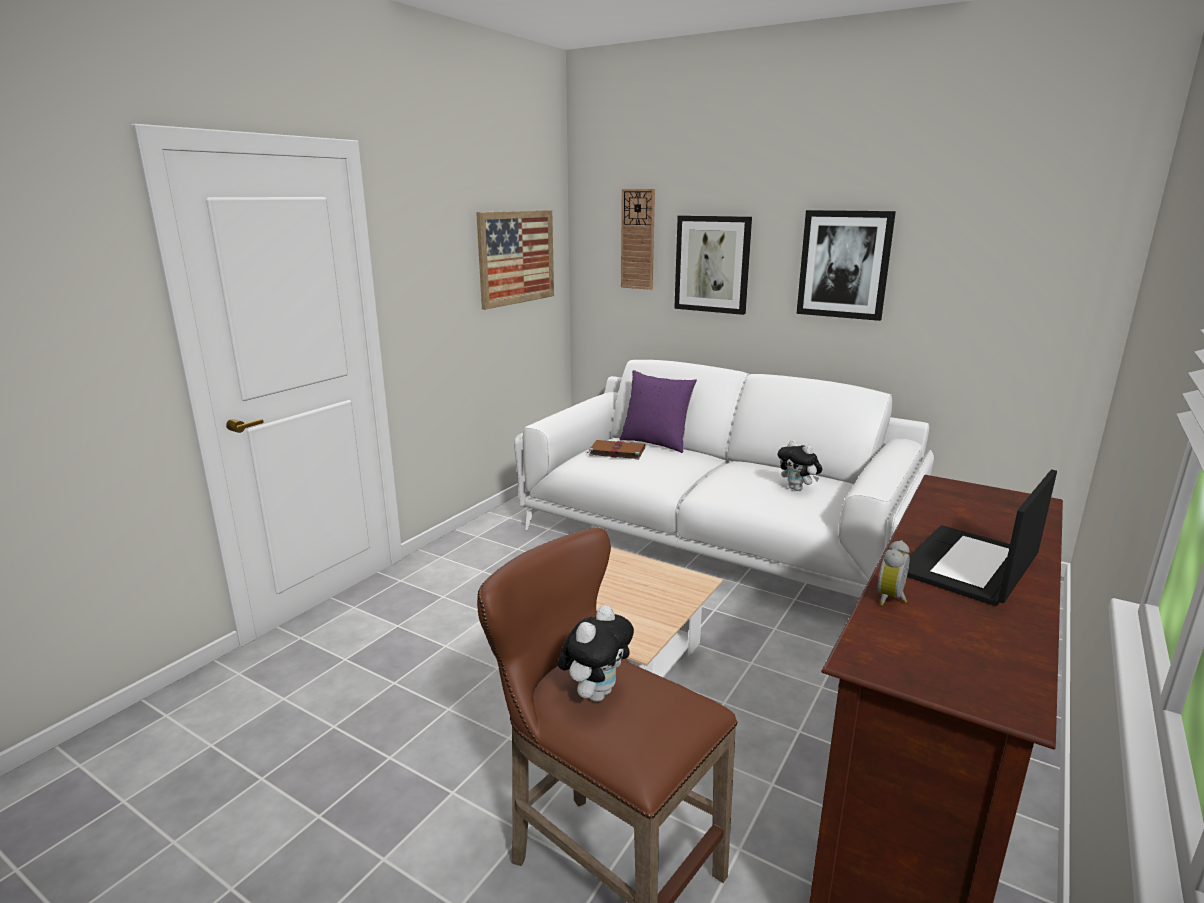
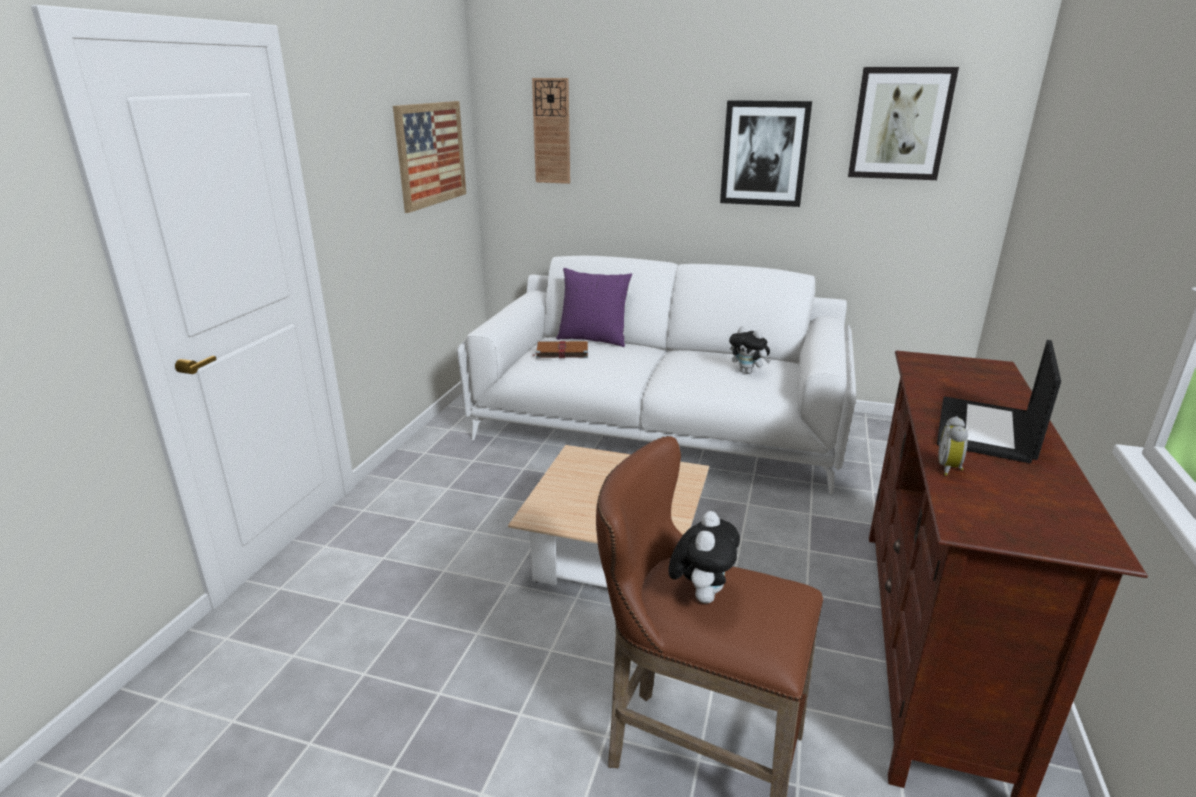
camera: 15 degrees left, 5 degrees up
(712, 264) = (633, 156): picture -> picture (900, 124)

